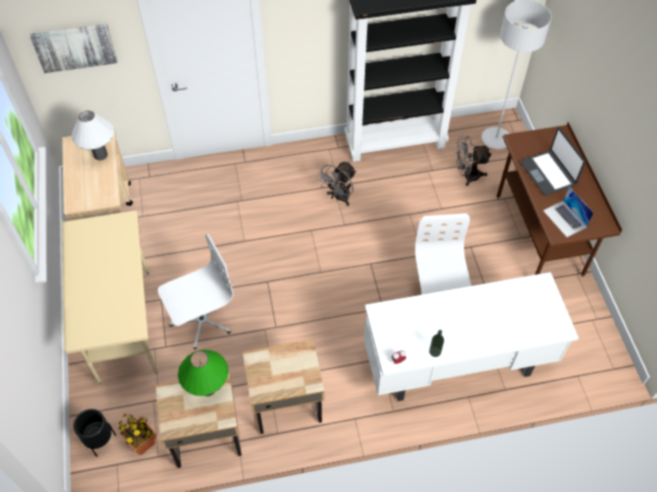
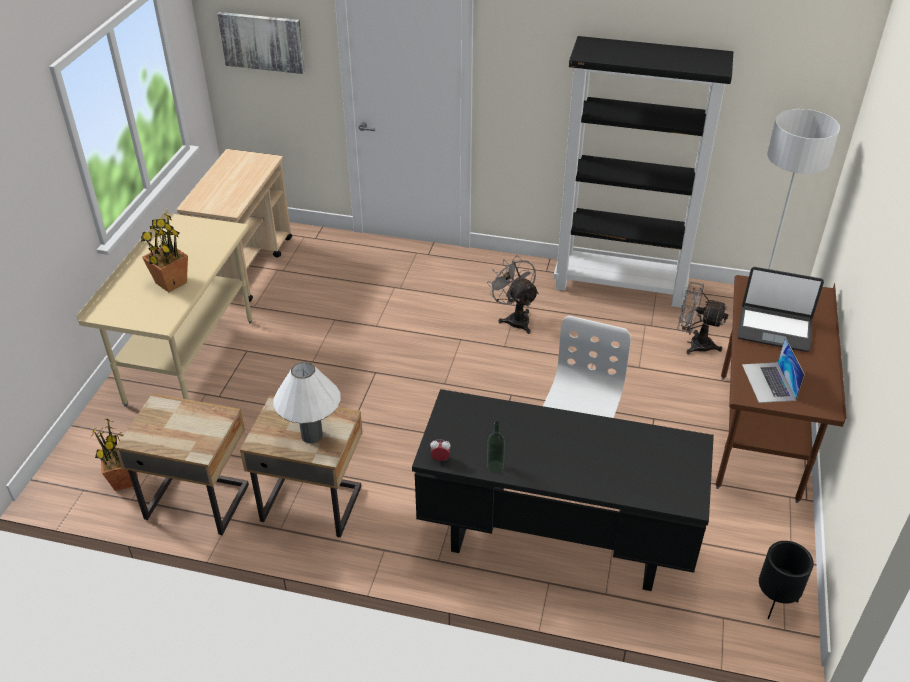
camera: 25 degrees right, 15 degrees down
(100, 155) = (251, 172): white table lamp -> white table lamp (312, 435)
(100, 441) = (84, 461): black planter -> black planter (774, 601)
(114, 289) = (170, 283): none -> potted plant
(201, 320) = (275, 385): white office chair -> none
(208, 388) = (204, 416): green table lamp -> none
(339, 198) = (515, 318): grey fan -> grey fan turned 90 degrees clockwise
(456, 366) = (554, 542): white desk -> black desk
(548, 173) = (774, 329): laptop -> laptop turned 75 degrees counterclockwise

